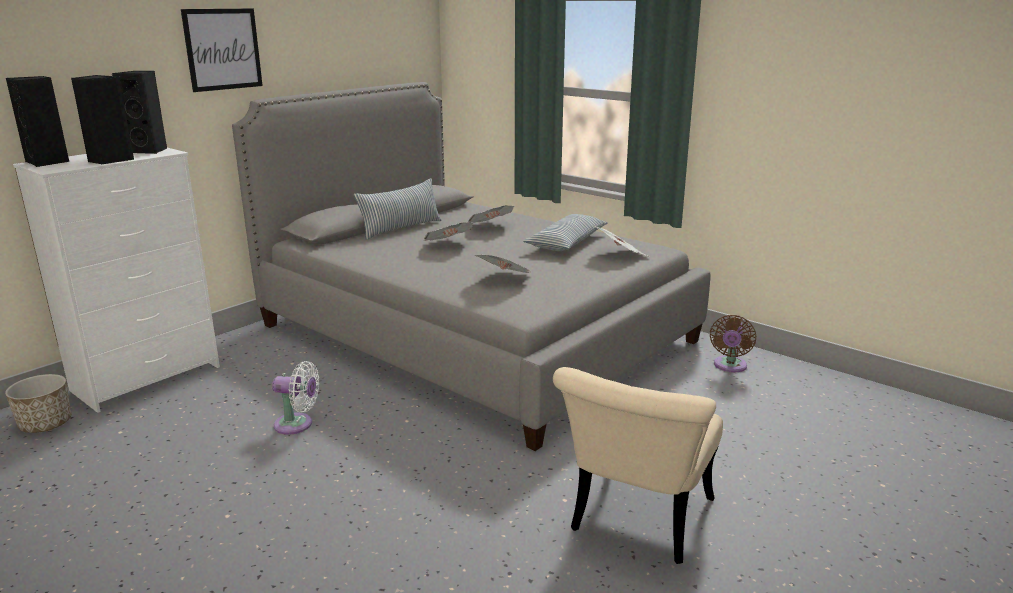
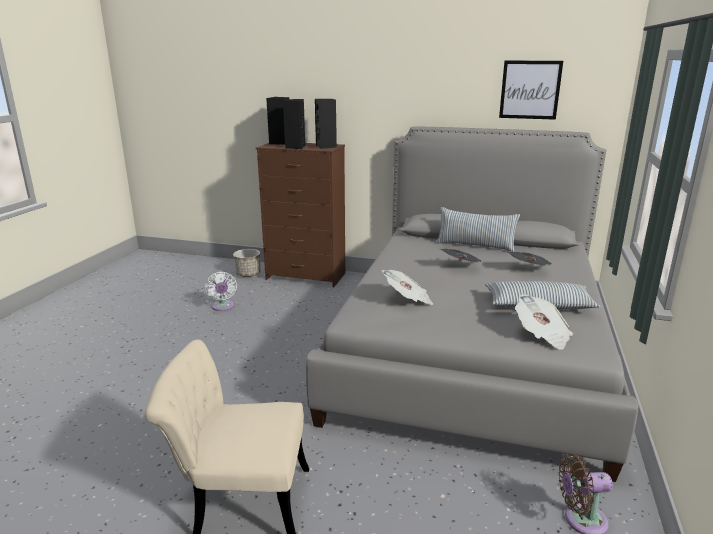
camera: 65 degrees right, 0 degrees up
(148, 378) = (306, 276): white dresser -> brown dresser
(223, 49) = (404, 90): picture -> picture (530, 90)
(297, 425) = (288, 330): white fan -> white fan (223, 307)

